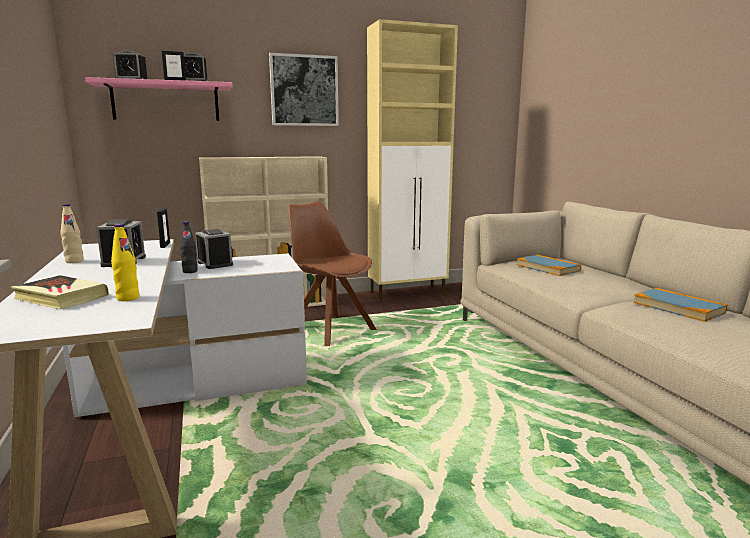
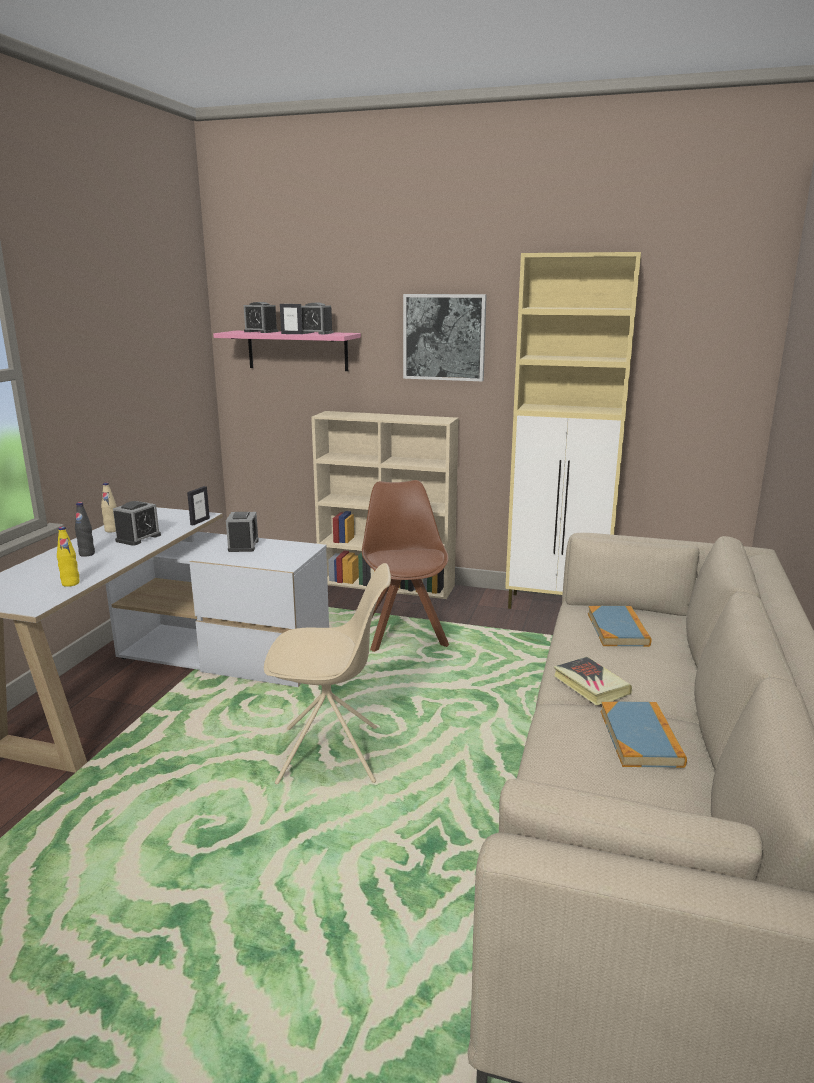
camera: 35 degrees right, 5 degrees up
(61, 297) = (42, 571): book -> book (590, 685)
(190, 271) = (210, 551): black bottle -> black bottle (87, 554)
(404, 419) = (331, 755): none -> beige chair

